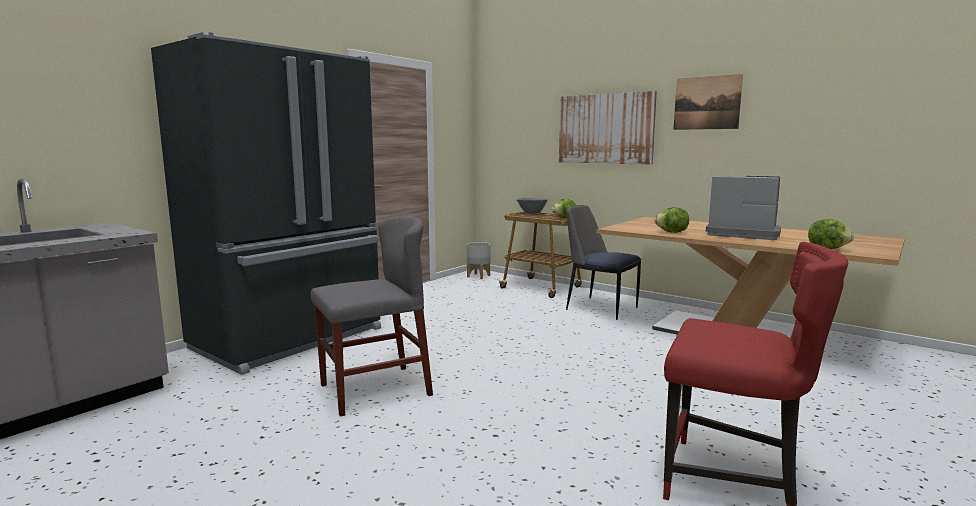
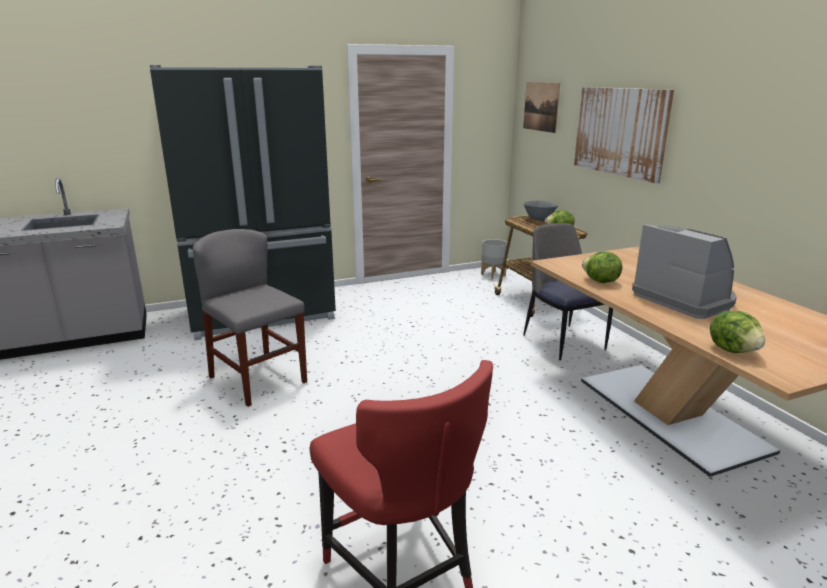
camera: 30 degrees right, 10 degrees up
(375, 390) = (258, 379): grey chair -> grey chair turned 135 degrees counterclockwise
(707, 103) = (725, 112): picture -> picture (541, 106)

